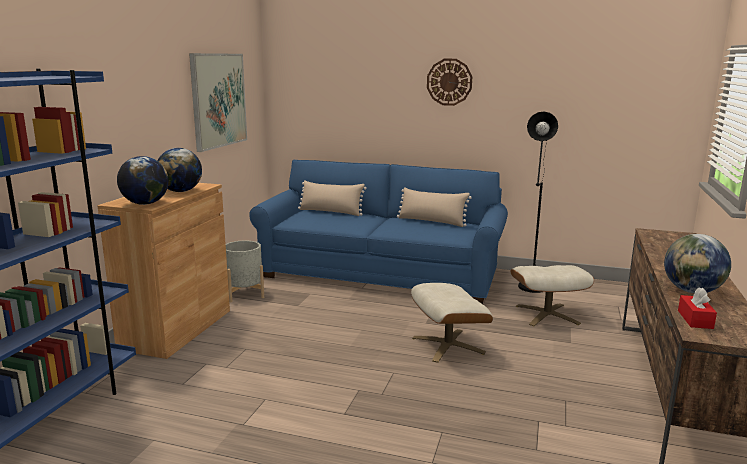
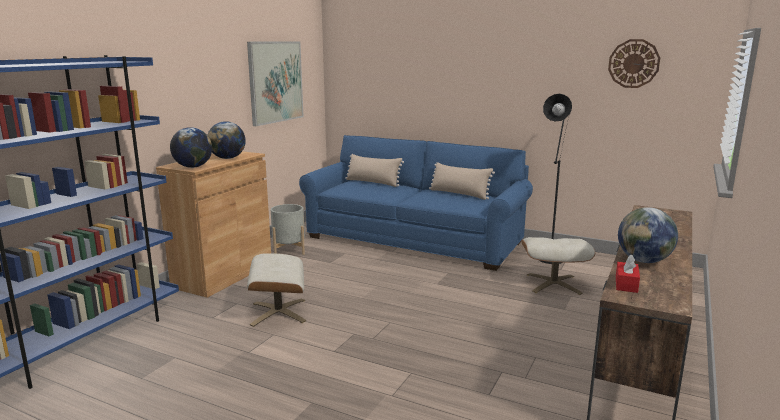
camera: 10 degrees right, 0 degrees up
(447, 345) = (448, 303): beige ottoman -> beige ottoman (278, 312)
(449, 82) = (482, 66): wall clock -> wall clock (633, 63)

